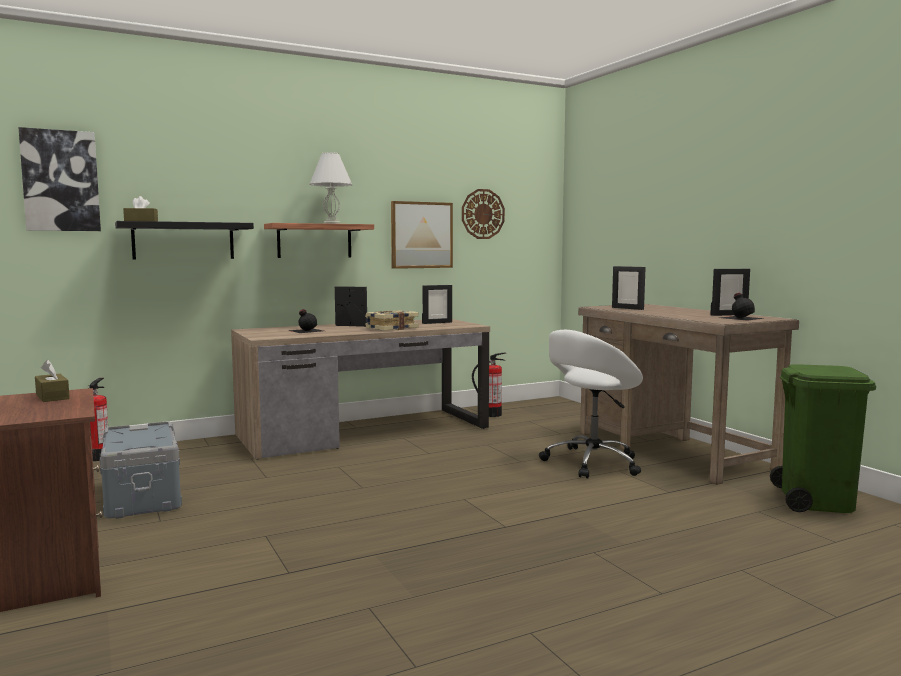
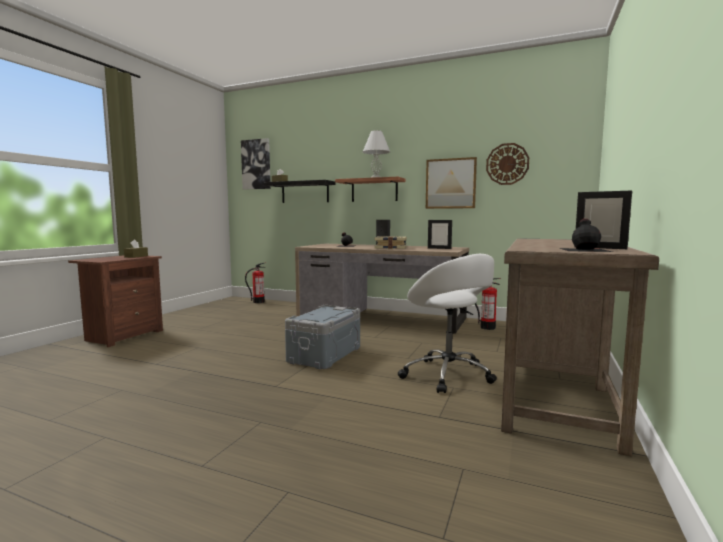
camera: 50 degrees right, 0 degrees up
(141, 497) = (221, 319): grey storage box -> grey storage box (324, 355)
(590, 463) = (448, 375): white office chair -> white office chair turned 135 degrees counterclockwise
(628, 308) = (545, 240): picture frame -> none
(815, 500) = (567, 497): green trash can -> none

